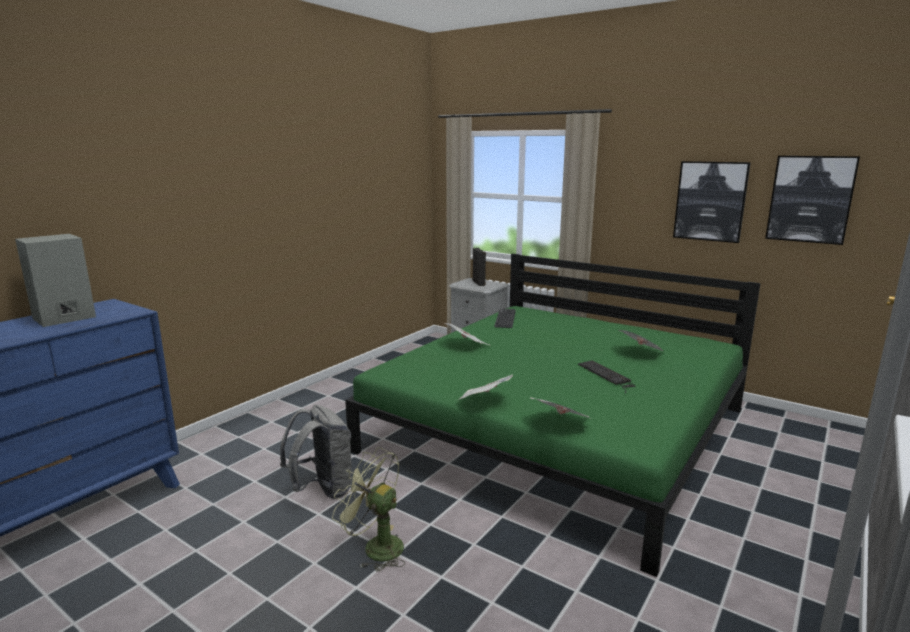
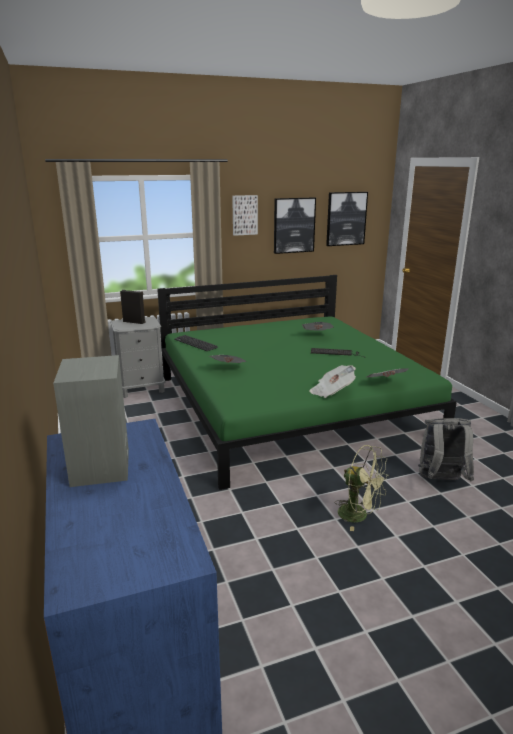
camera: 55 degrees left, 5 degrees up
(322, 490) = (265, 517): grey backpack -> grey backpack (441, 481)
(375, 547) = (359, 515): green fan -> green fan turned 120 degrees counterclockwise
(636, 181) = (244, 215): none -> picture

